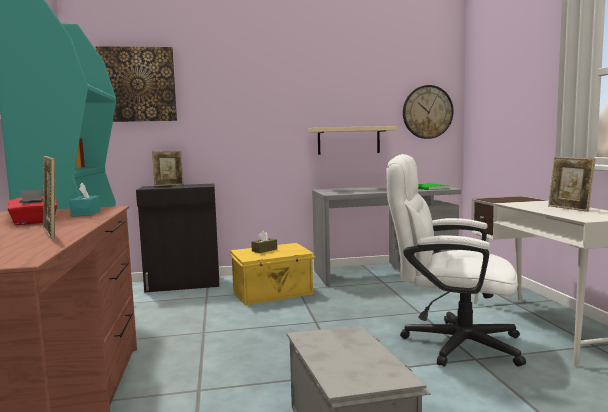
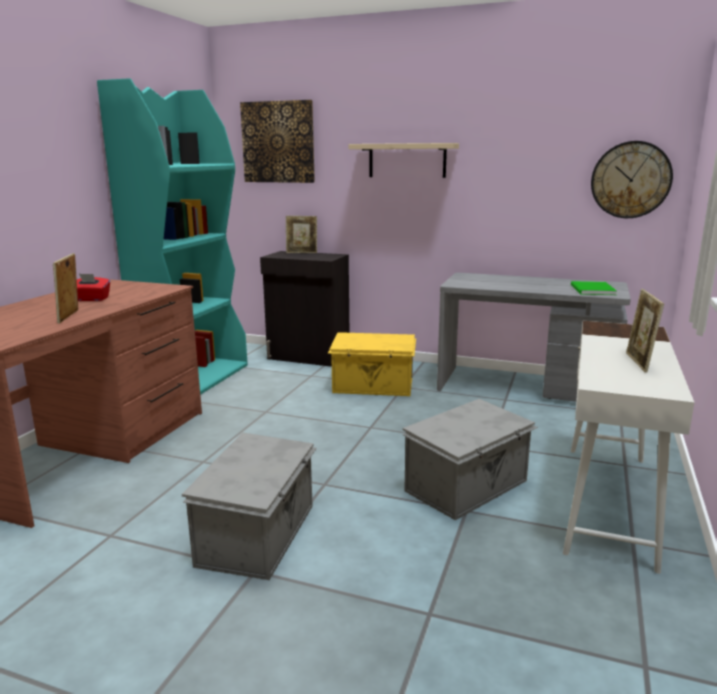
camera: 30 degrees right, 10 degrees up
(86, 213) = (142, 292): turquoise tissue box -> none
(264, 250) = (368, 338): brown tissue box -> none
(348, 140) = (510, 214): beige shelf -> beige shelf (407, 160)
(450, 342) = (468, 486): white office chair -> grey storage box

